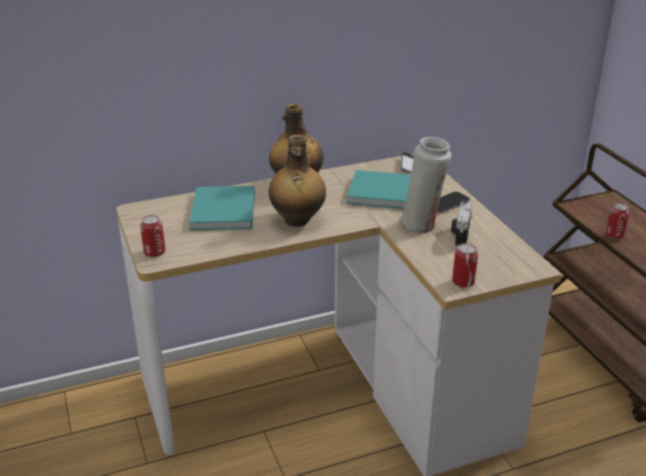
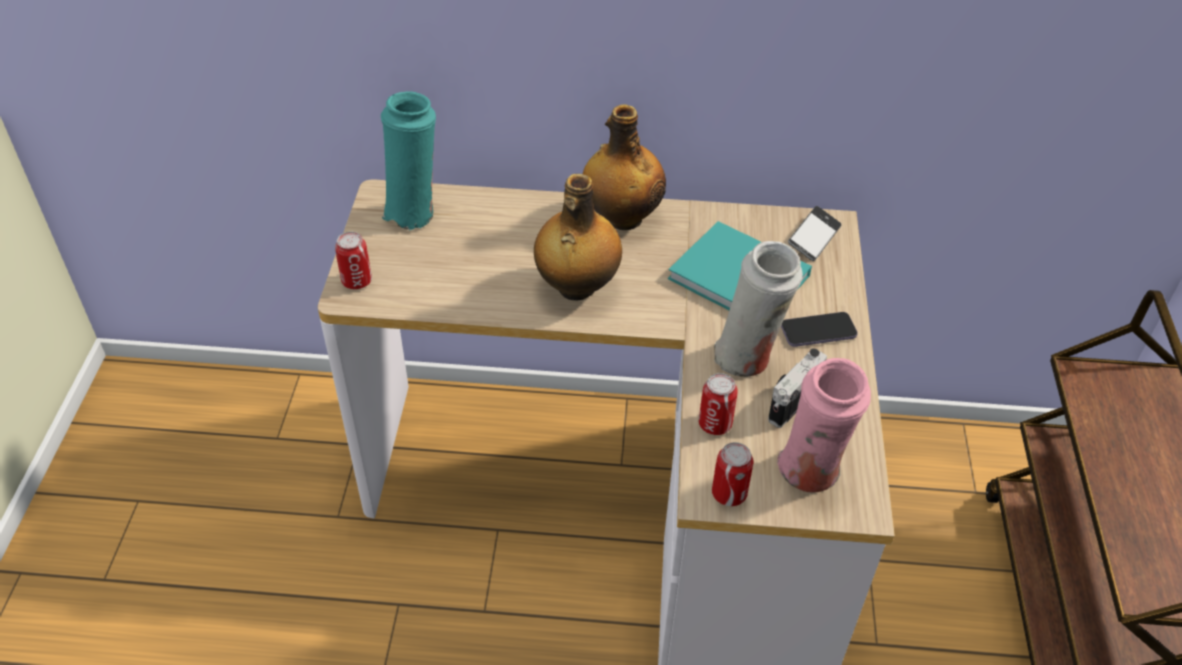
camera: 25 degrees right, 15 degrees up
(164, 212) = (414, 212): none -> turquoise vase
(223, 212) = (488, 238): turquoise book -> none
(498, 262) = (811, 475): none -> pink vase
(614, 235) = (1108, 459): can -> can (715, 424)

